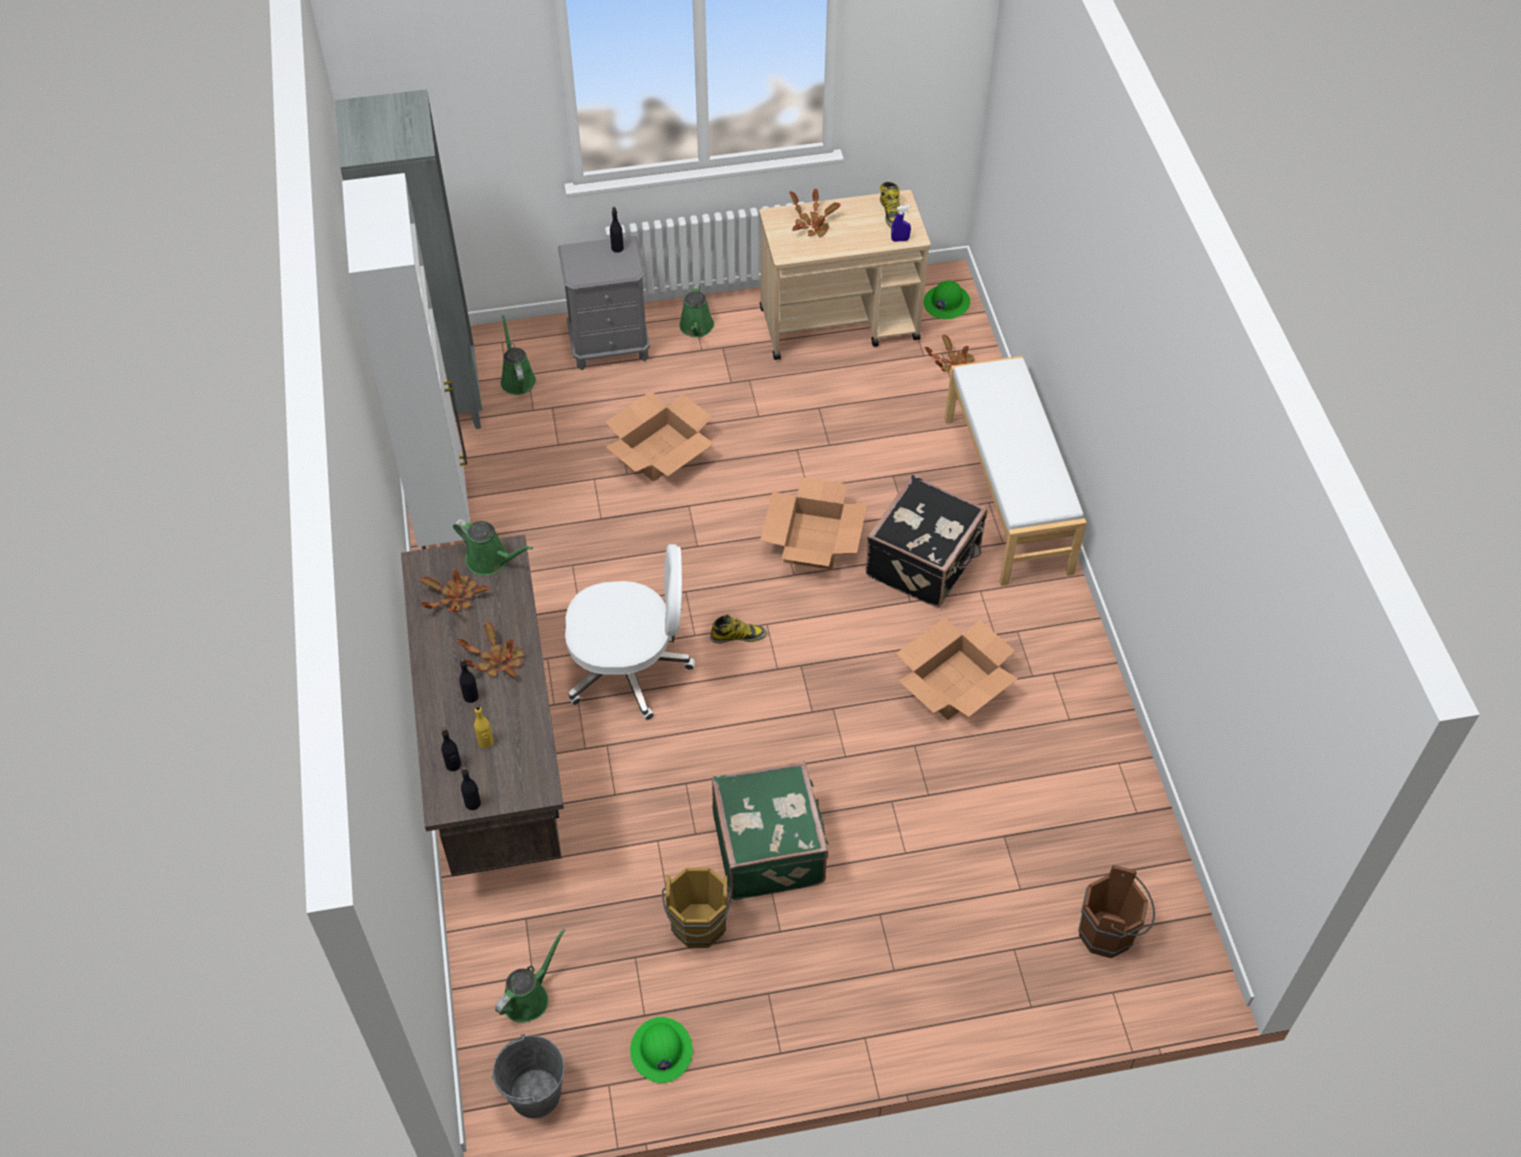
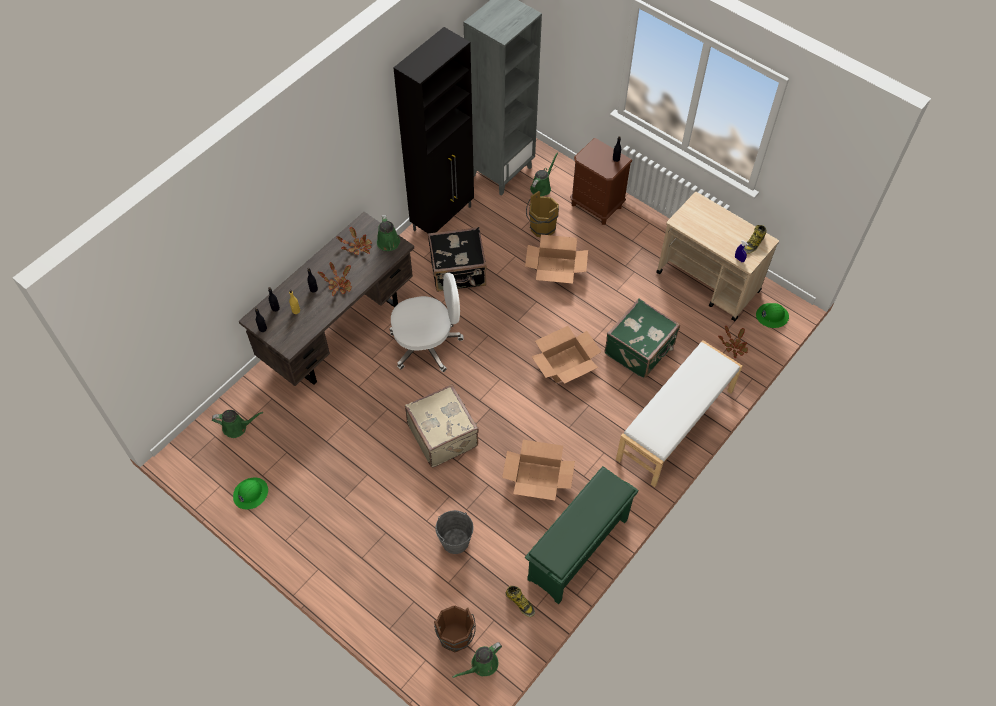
camera: 50 degrees right, 5 degrees up
(444, 513) = (443, 218): white cabinet -> black cabinet
(535, 1093) = (196, 462): grey bucket -> grey bucket (455, 541)
(610, 346) = (596, 206): grey nightstand -> brown nightstand
(629, 668) = (427, 344): white office chair -> white office chair turned 60 degrees counterclockwise
(696, 328) = (643, 229): green watering can -> green watering can (482, 665)
(698, 929) = (319, 466): brown bucket -> brown bucket (541, 229)
(738, 635) = (483, 372): boot -> boot (520, 603)
(770, 848) = (382, 465): green suitcase -> green suitcase (640, 350)
(791, 744) = (443, 434): none -> beige suitcase
(812, 224) = (709, 218): potted plant -> none
(925, 563) = (598, 418): black suitcase -> black suitcase (458, 272)
(1094, 713) = (578, 550): none -> green shoe rack

